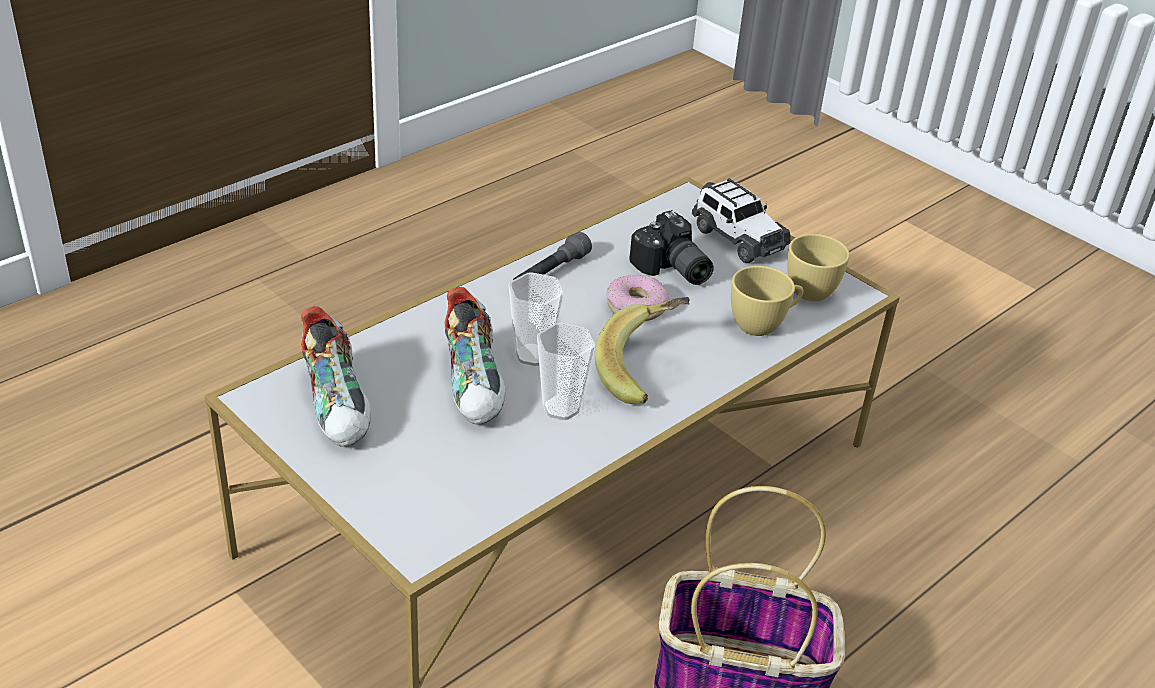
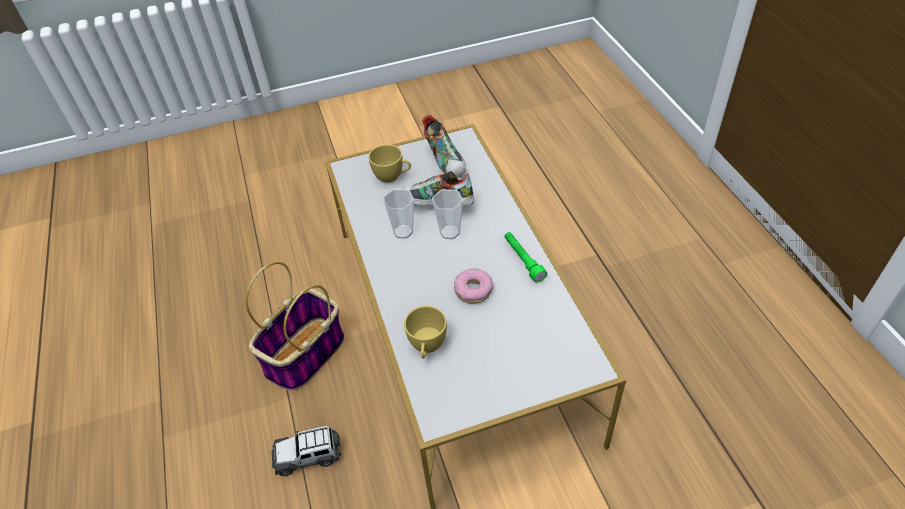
camera: 120 degrees right, 10 degrees up
(339, 405) = (446, 160): shoe -> shoe turned 120 degrees counterclockwise
(550, 273) = (523, 260): grey flashlight -> green flashlight
(646, 370) = (414, 274): banana -> none
(671, 270) = (504, 321): camera -> none
(737, 238) = (528, 375): toy car -> toy car (308, 455)
(808, 287) = (454, 393): yellow cup -> yellow cup (392, 177)

